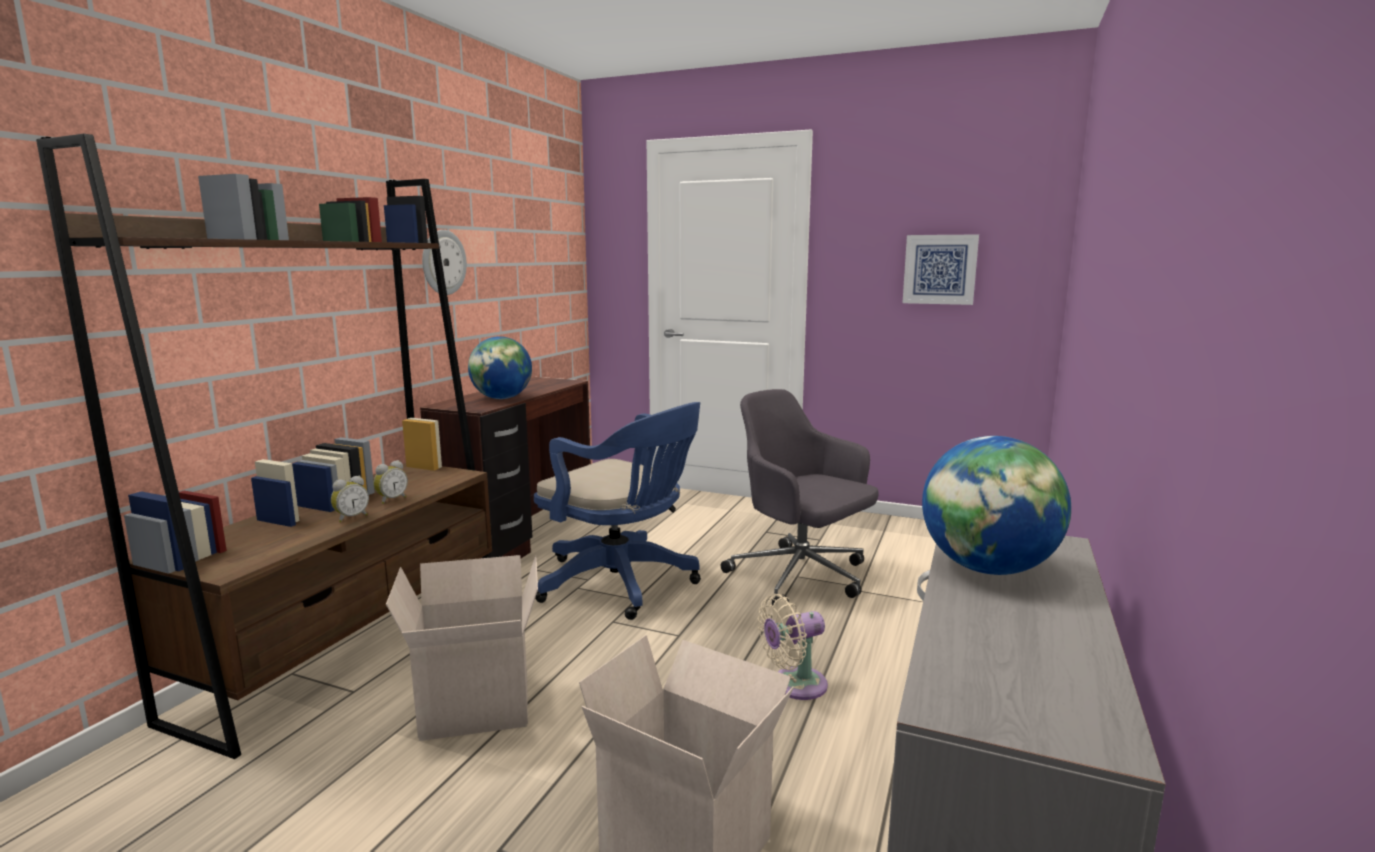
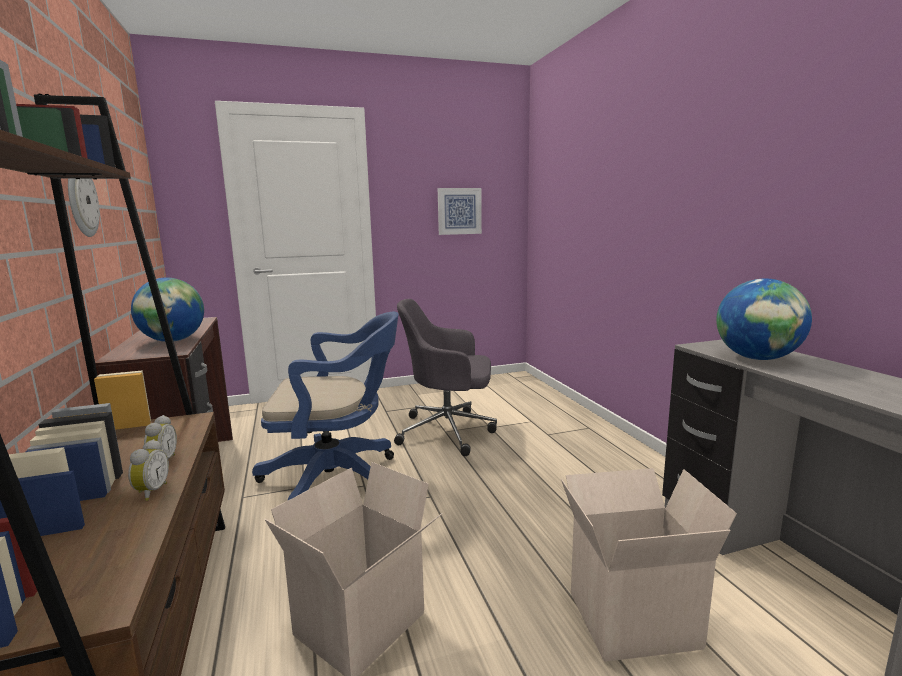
camera: 40 degrees left, 0 degrees up
(794, 685) = (539, 494): beige fan -> none

